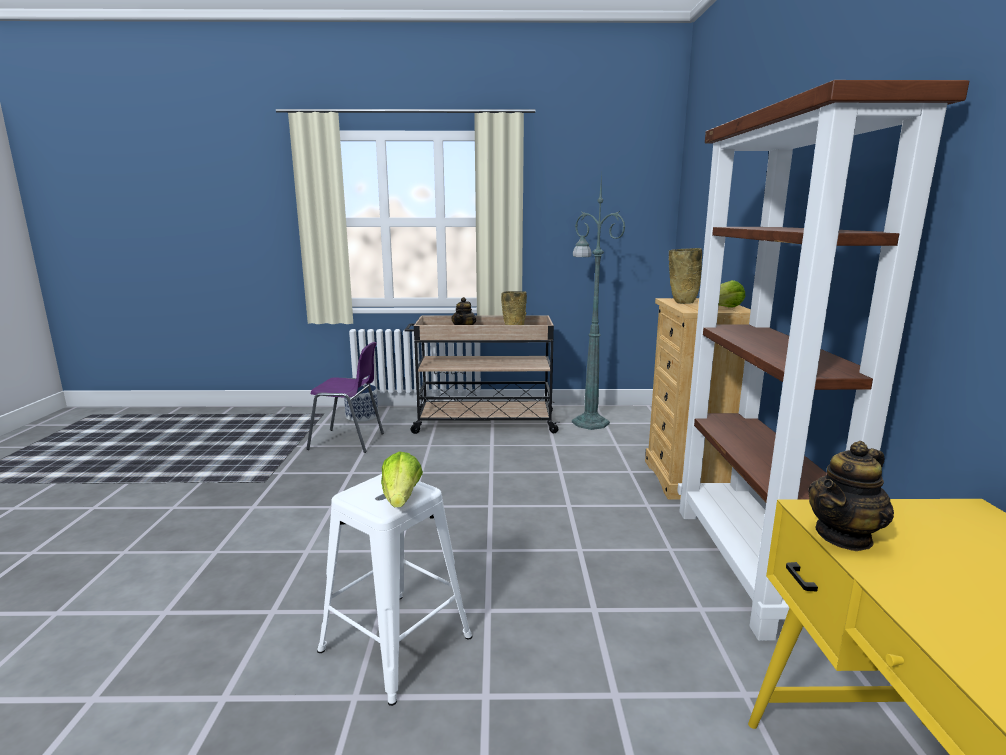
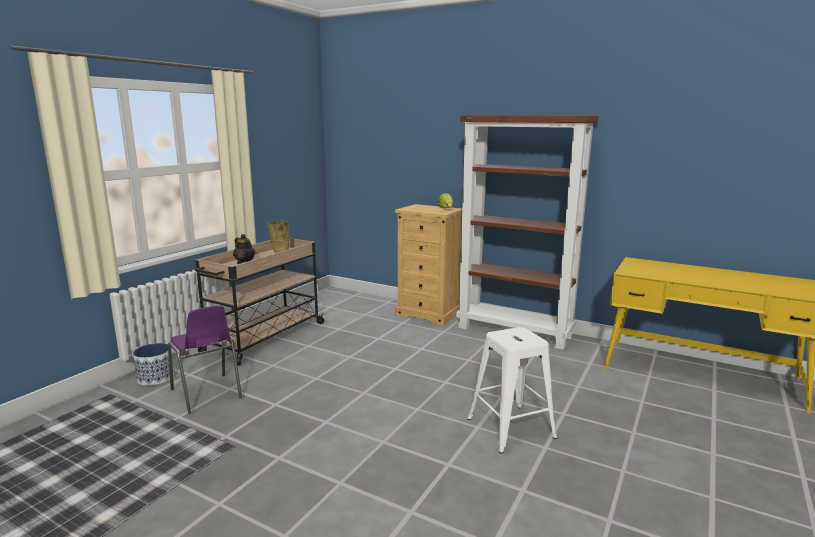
camera: 60 degrees left, 0 degrees up
(348, 441) = (207, 394): purple chair -> purple chair turned 105 degrees clockwise
(401, 499) = (527, 335): lettuce -> none
(589, 422) = (321, 310): green floor lamp -> none
(681, 303) = (418, 210): beige vase -> none
(844, 536) = (643, 275): teapot -> none

